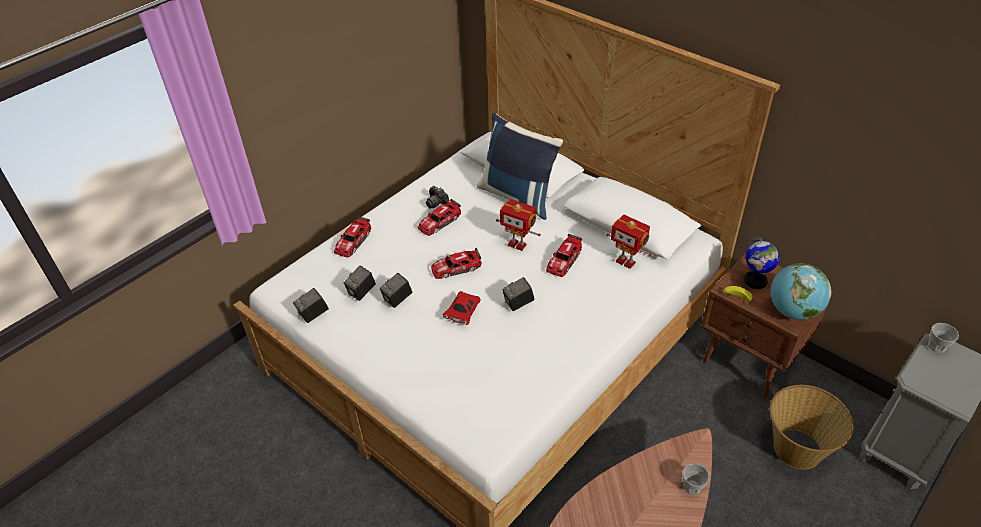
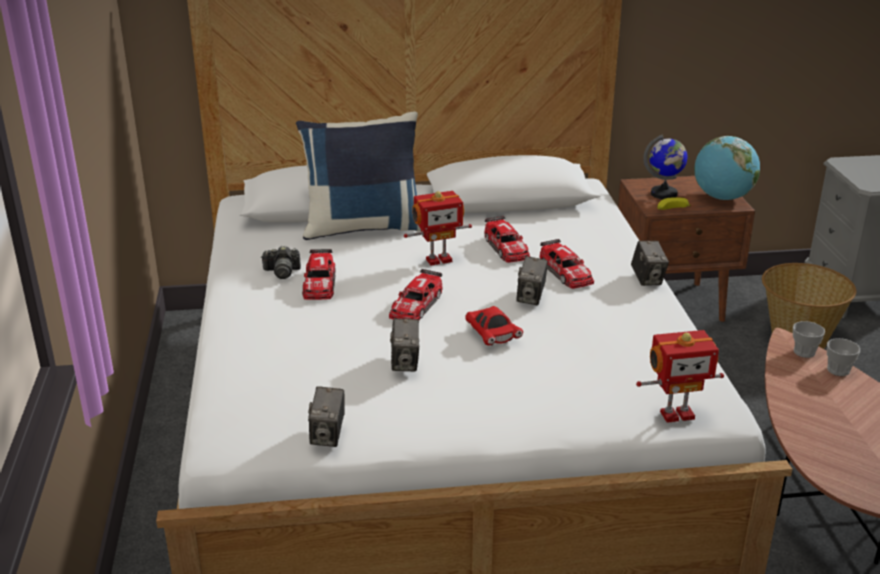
camera: 50 degrees left, 15 degrees down
(353, 241) = (243, 350): toy car -> toy car (565, 272)
(361, 292) = (352, 380): camera -> camera (647, 279)
(626, 261) = (560, 221): toy robot -> toy robot (676, 414)
(937, 346) = (844, 163): cup -> cup (804, 352)

